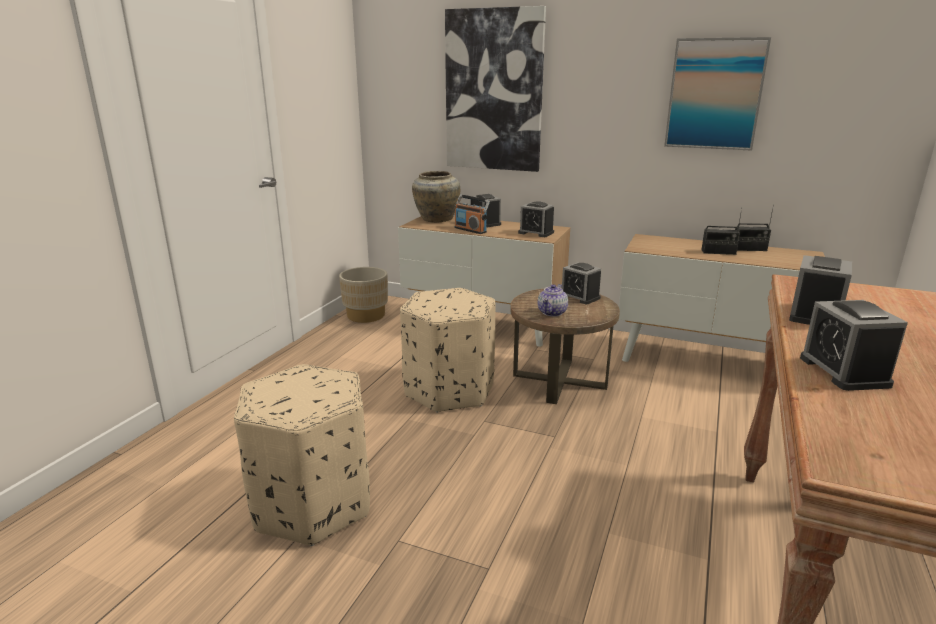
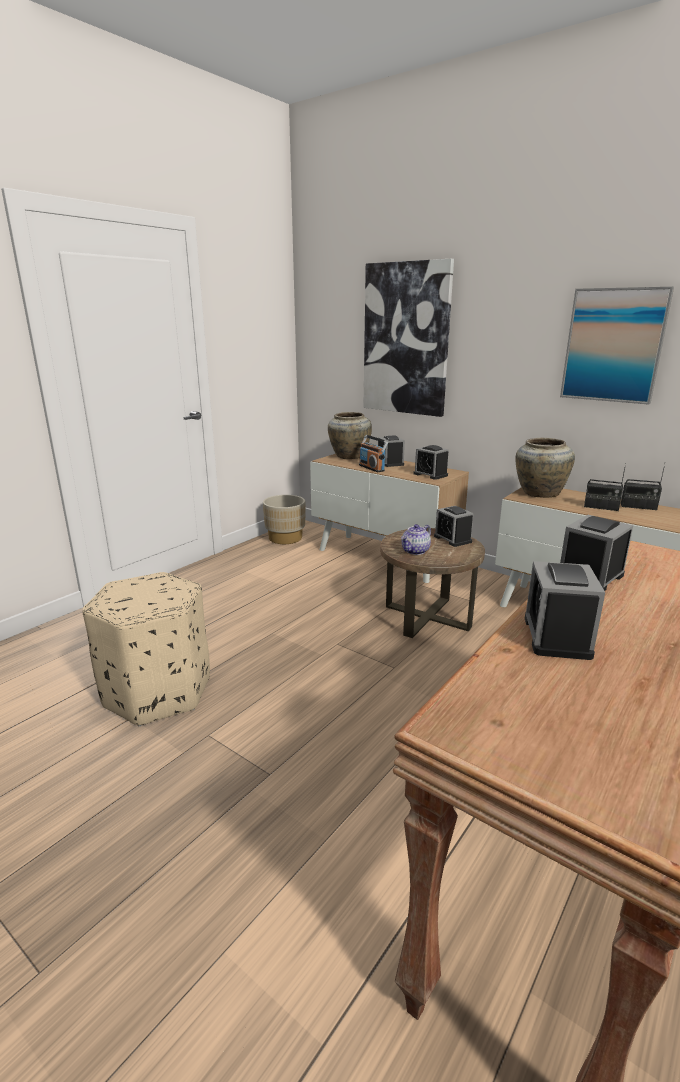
camera: 15 degrees right, 0 degrees up
(450, 390) = (322, 612): beige ottoman -> none
(653, 243) = (539, 493): none -> beige vase

